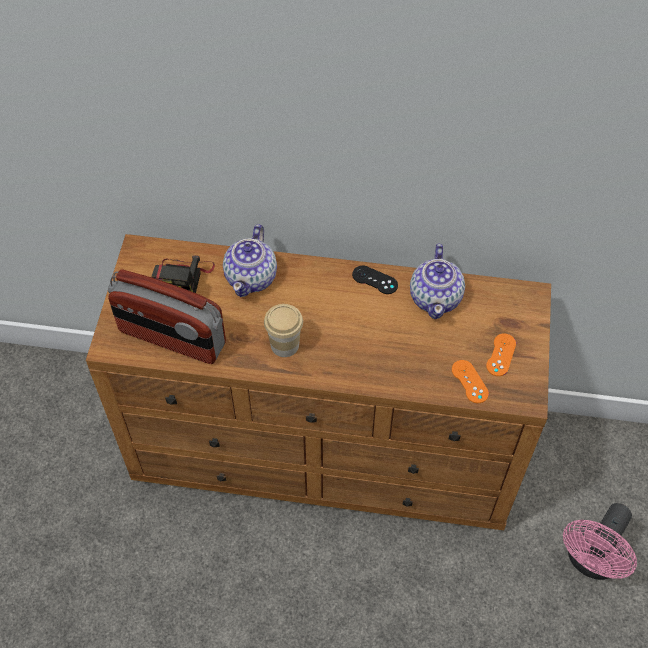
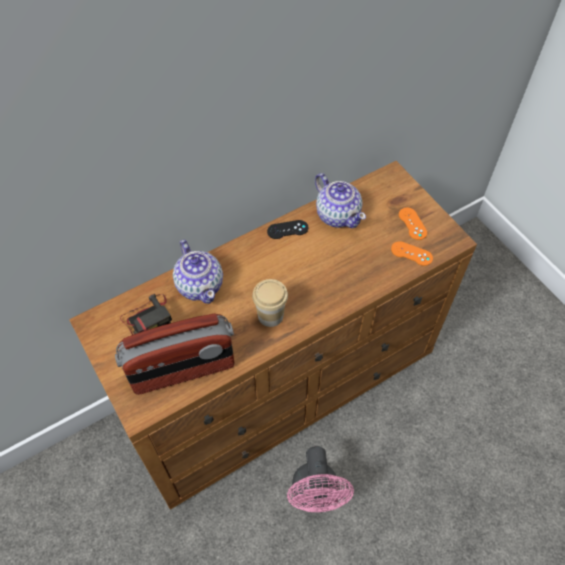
camera: 40 degrees left, 0 degrees up
(591, 561) = (489, 333): pink fan -> pink fan (316, 495)

